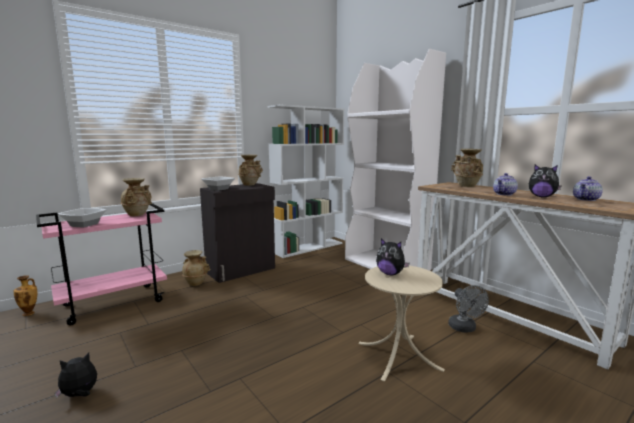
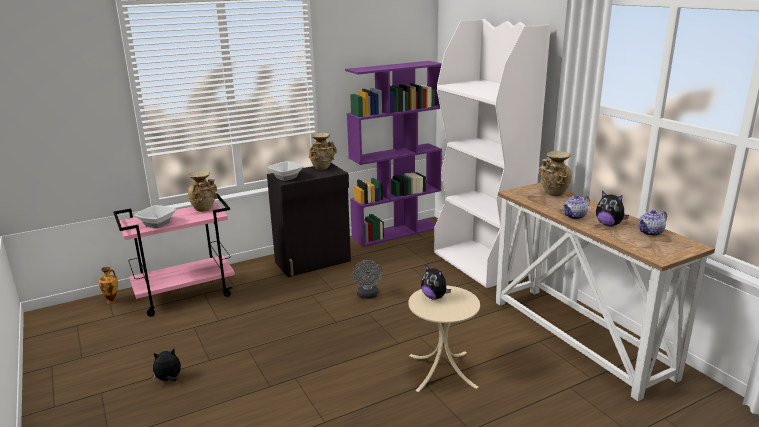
camera: 10 degrees right, 10 degrees up
(196, 283) = (264, 276): beige vase -> none
(308, 247) = (396, 232): white bookcase -> purple bookcase
(464, 329) = (523, 349): grey fan -> grey fan (368, 296)

